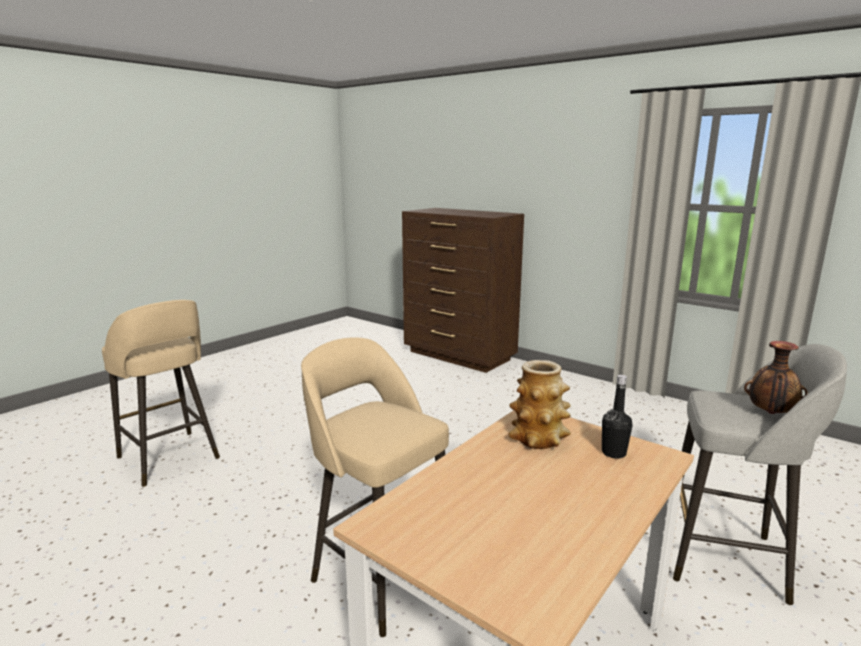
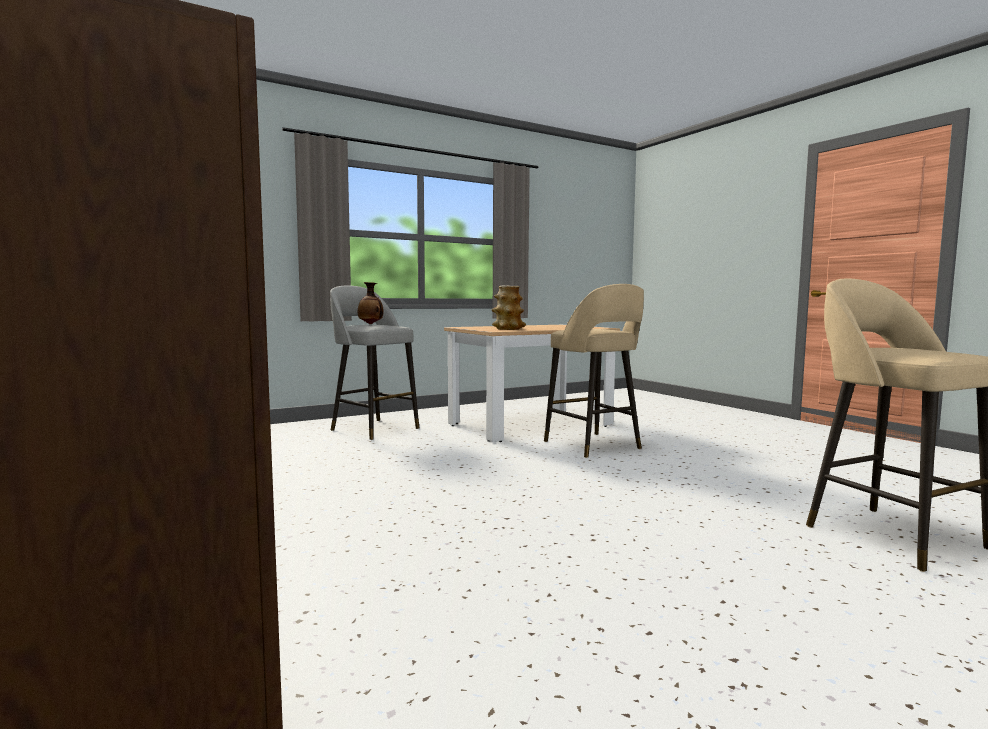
camera: 160 degrees left, 10 degrees down
(613, 453) = (479, 327): black bottle -> none

